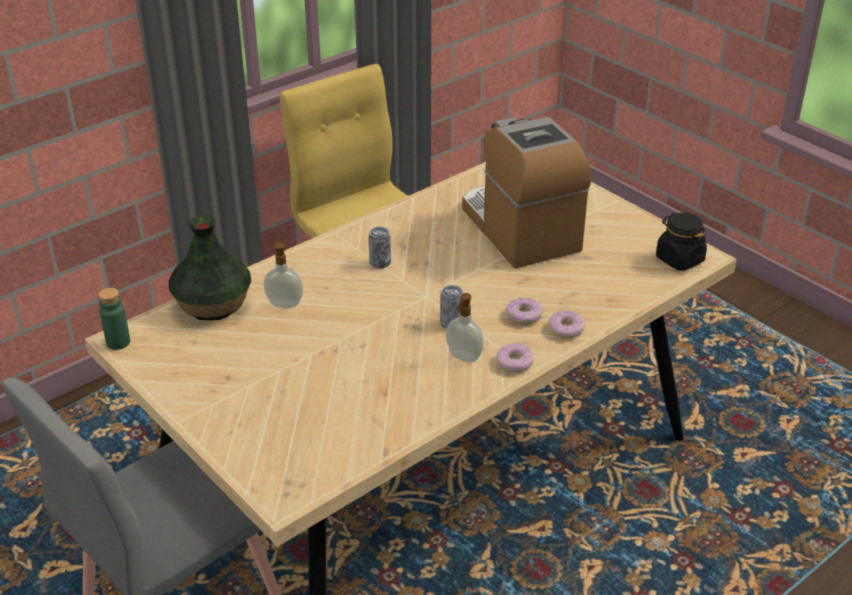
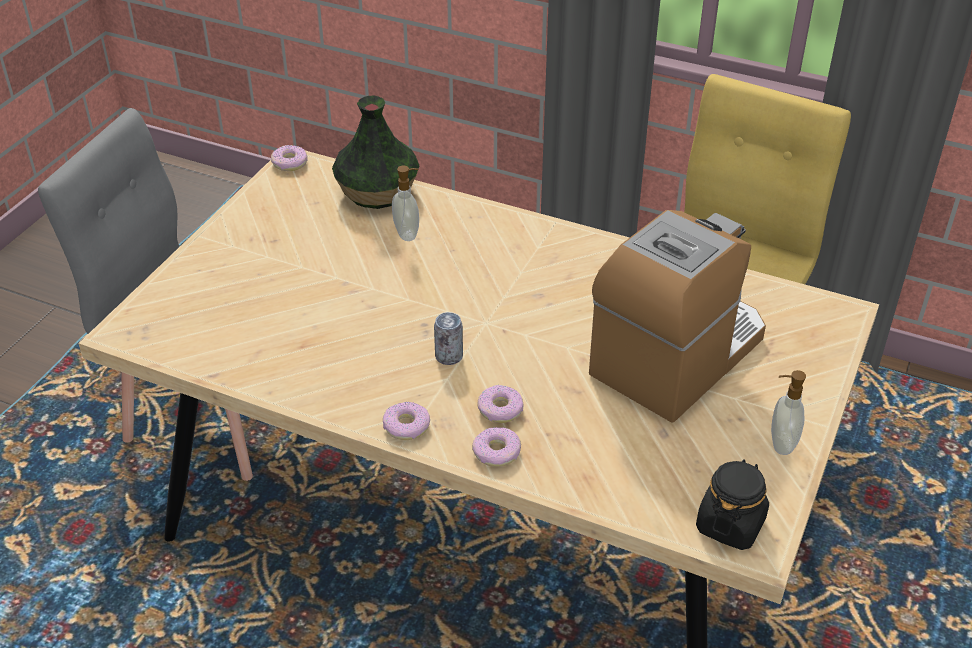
camera: 65 degrees right, 5 degrees up
(118, 342) = (289, 163): green bottle -> donut
(380, 263) = (523, 271): can -> none
(463, 357) = (393, 383): soap dispenser -> soap dispenser (781, 443)

